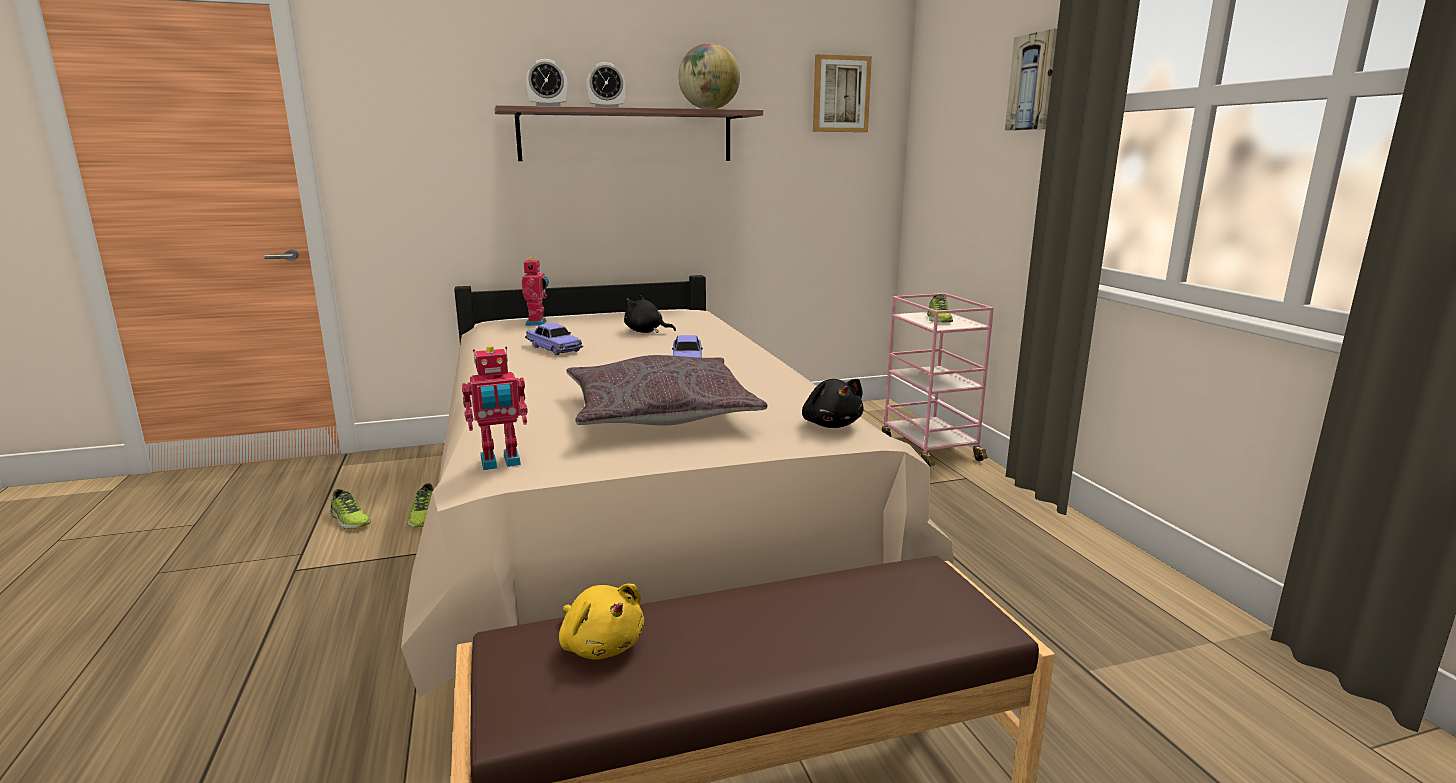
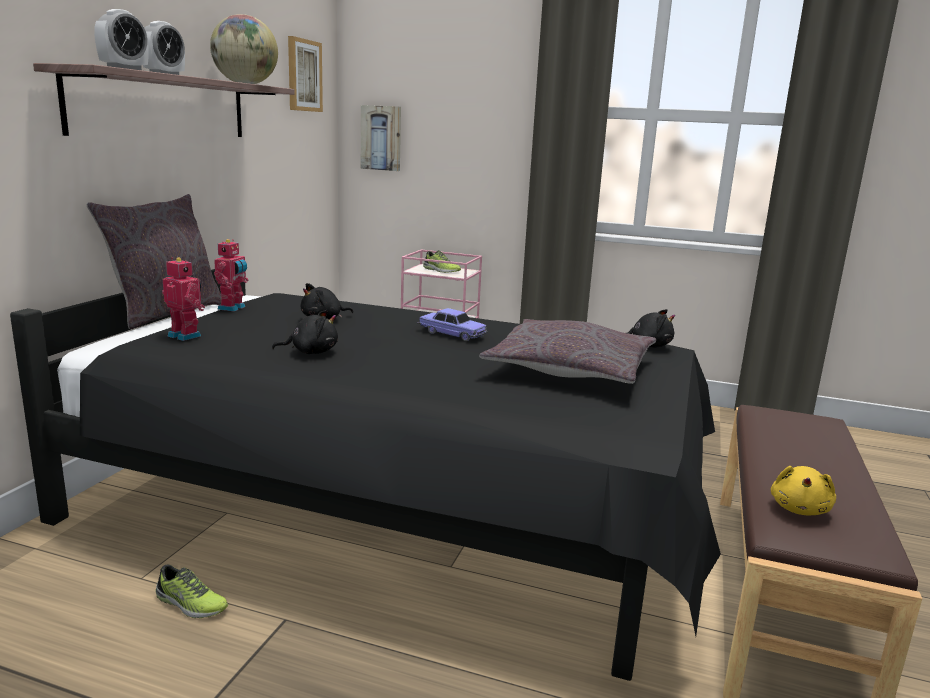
camera: 55 degrees left, 0 degrees up
(349, 520) = (107, 659): shoe -> none
(501, 463) = (627, 431): toy robot -> toy robot (233, 308)
(554, 349) = (311, 352): toy car -> black plush toy
(592, 310) = (166, 313): none -> grey pillow
(601, 645) = (800, 509): yellow plush toy -> yellow plush toy turned 120 degrees clockwise
(632, 529) = (398, 508): beige bed -> black bed
(1035, 82) = (501, 88): picture -> picture (381, 138)

